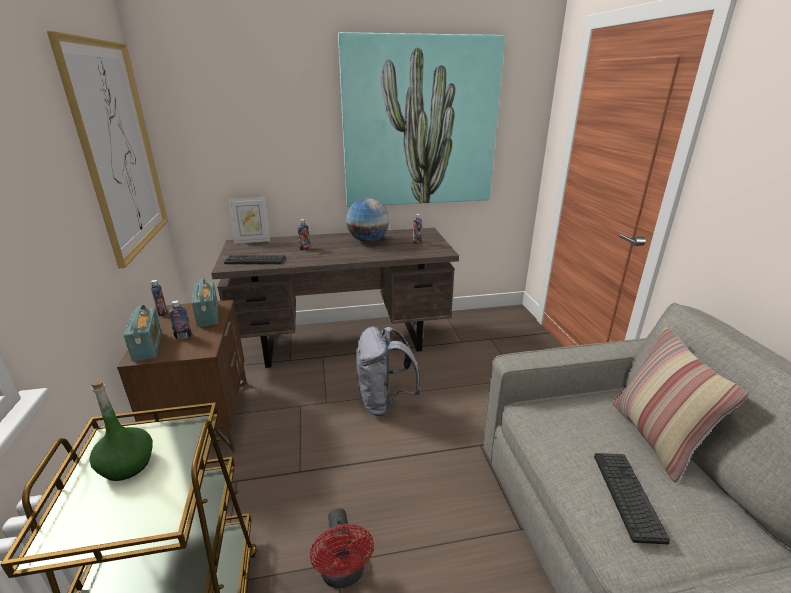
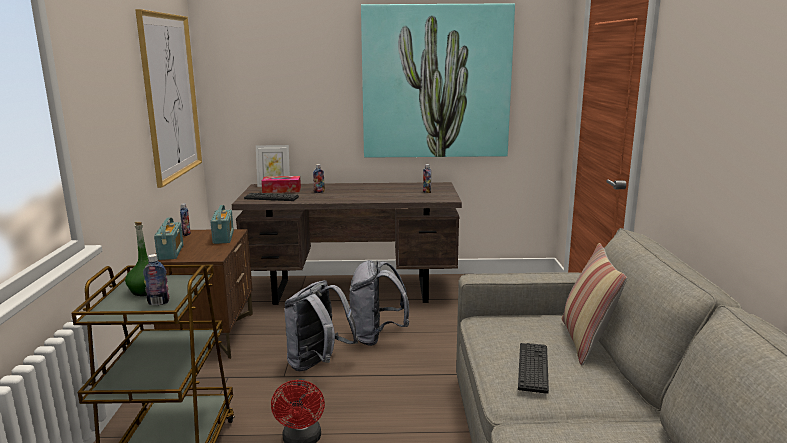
camera: 10 degrees right, 10 degrees down
(183, 336) = (200, 248): bottle -> bottle (158, 303)
(263, 248) = (281, 190): none -> tissue box
(333, 449) = (318, 364): none -> grey backpack
(368, 241) = (380, 189): globe -> none

